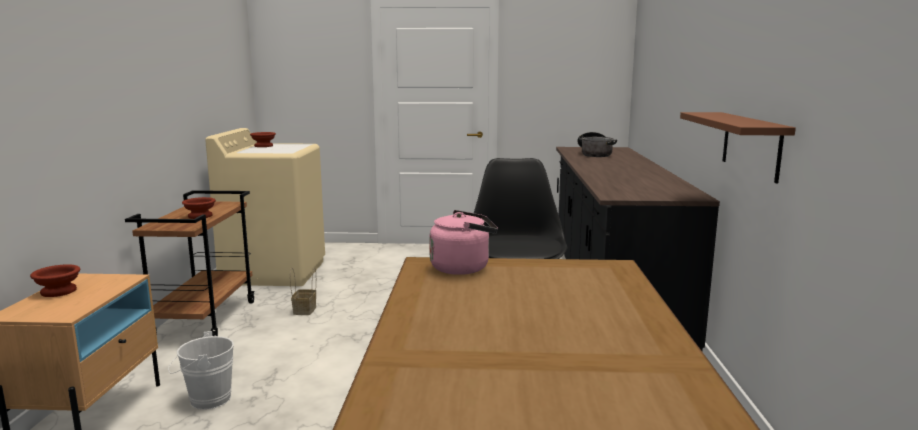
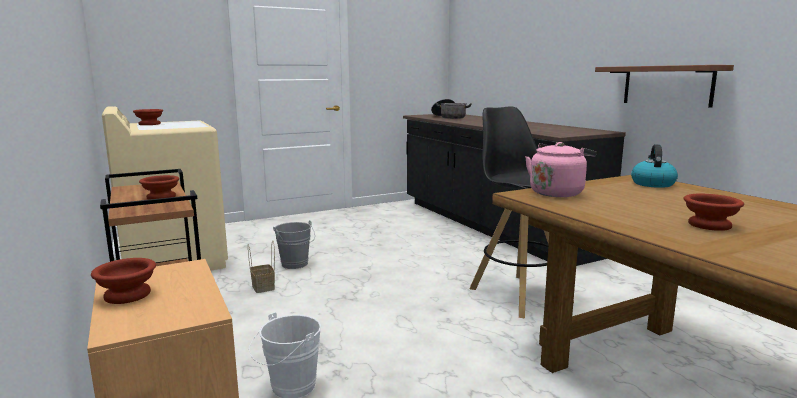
camera: 30 degrees left, 0 degrees up
(357, 296) = (296, 265): none -> grey bucket
(489, 335) = (710, 225): none -> brown bowl
(603, 276) = (652, 184): none -> kettle

